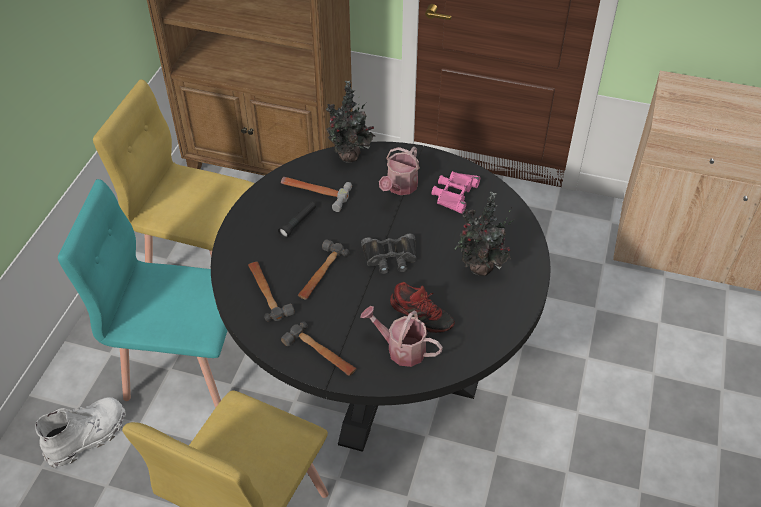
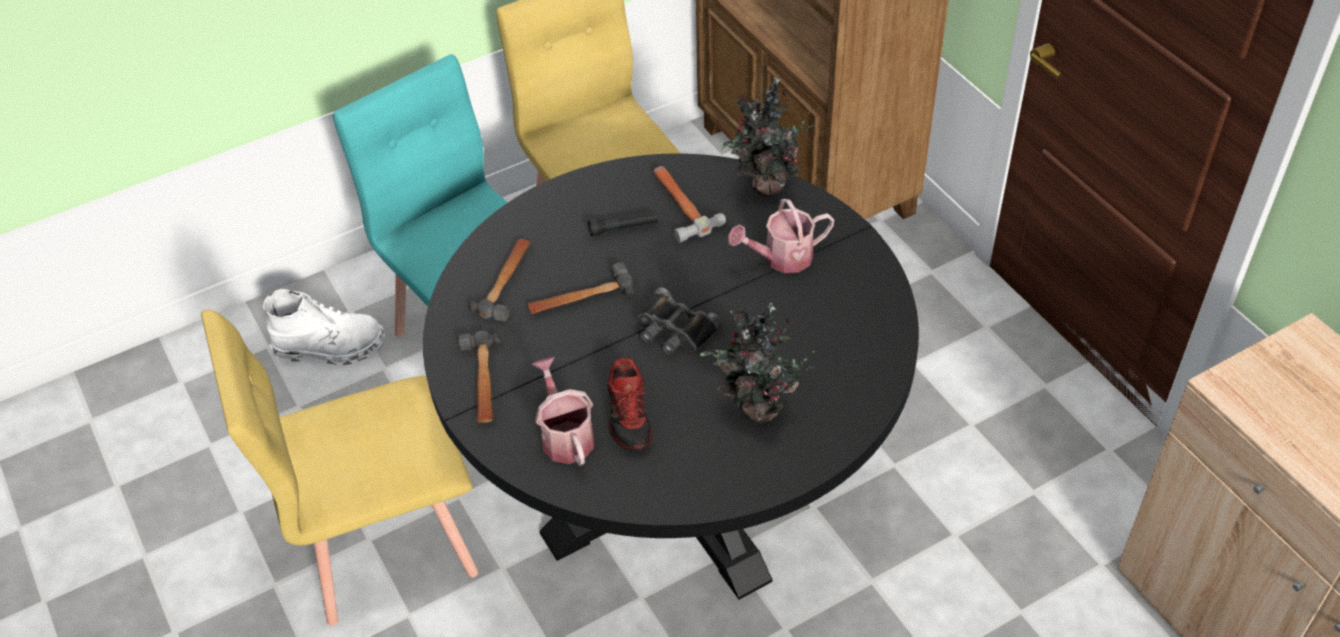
camera: 45 degrees right, 0 degrees up
(454, 194) = (836, 306): pink binoculars -> none

